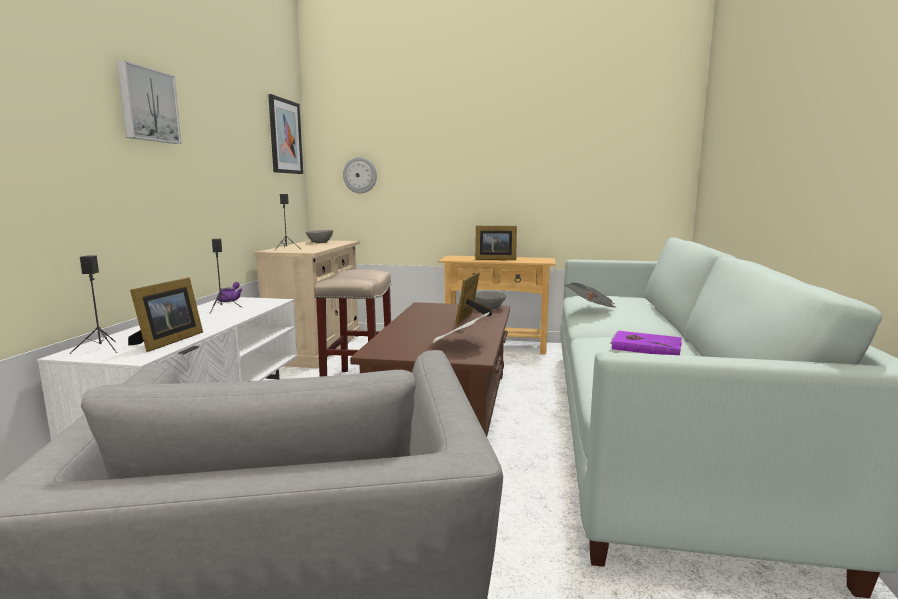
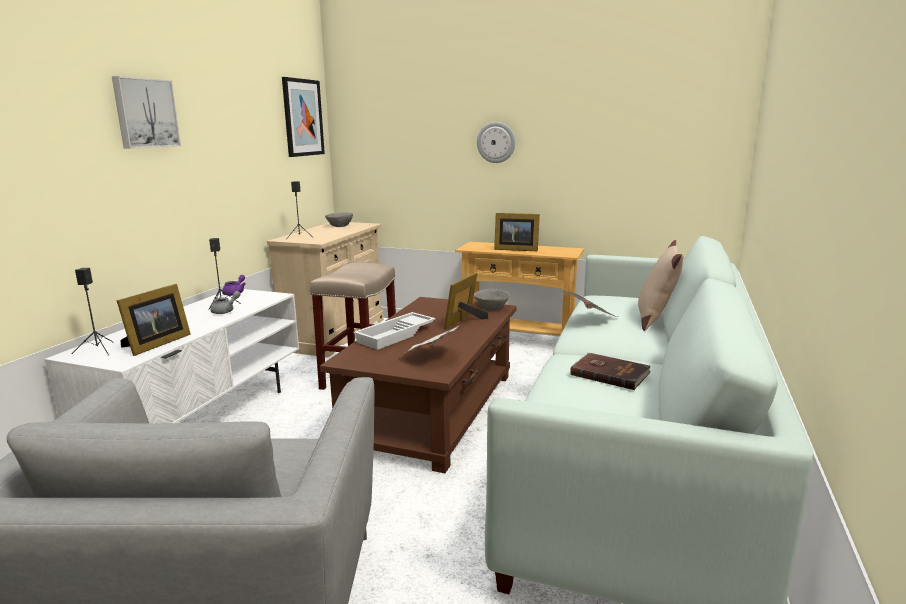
camera: 10 degrees right, 5 degrees up
(230, 313) = (226, 311): none -> grey teapot
(360, 175) = (382, 154): wall clock -> wall clock (496, 142)
(412, 331) = (396, 335): none -> white tray
(646, 346) = (609, 373): purple book -> brown book
(647, 308) = (655, 319): none -> beige pillow

